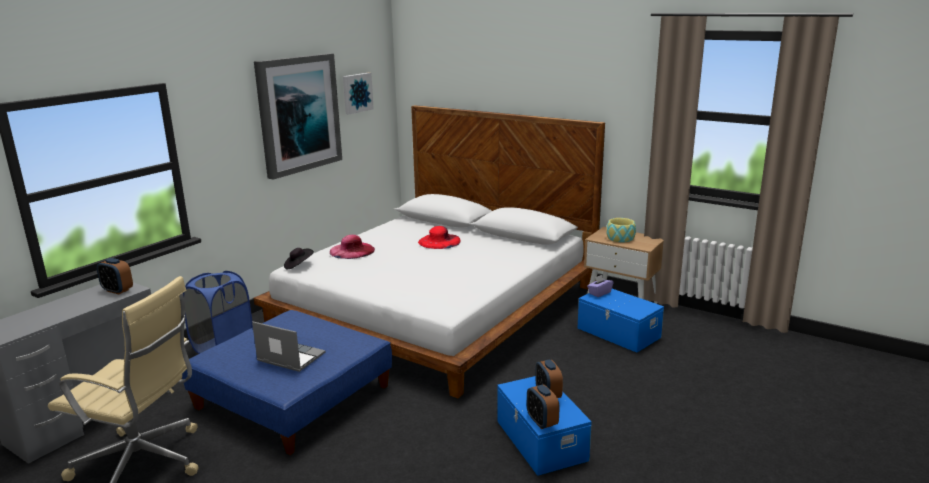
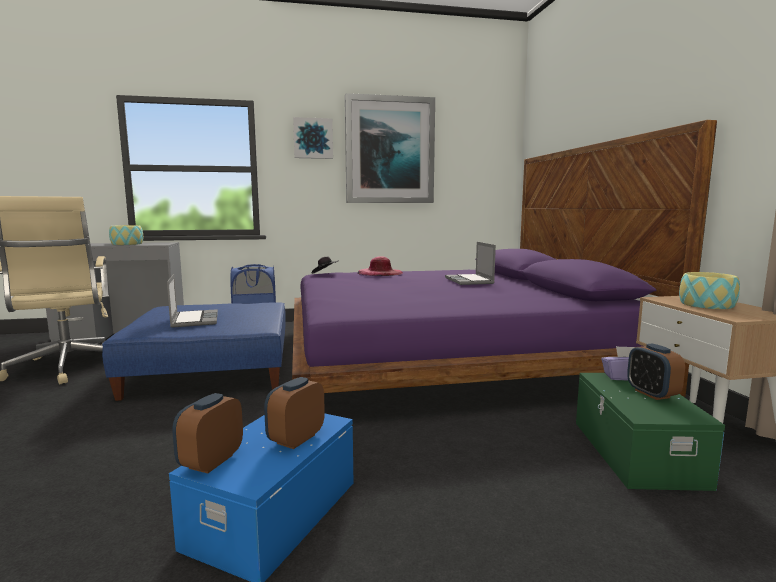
camera: 45 degrees right, 10 degrees down
(83, 302) = (127, 244): none -> bowl
(117, 290) = (154, 244): alarm clock -> alarm clock (652, 394)
(356, 93) = (466, 143): picture -> picture (313, 138)
(436, 307) = (447, 354): white bed -> purple bed
(439, 241) = (470, 281): red hat -> laptop
(618, 333) = (635, 453): blue storage box -> green storage box

